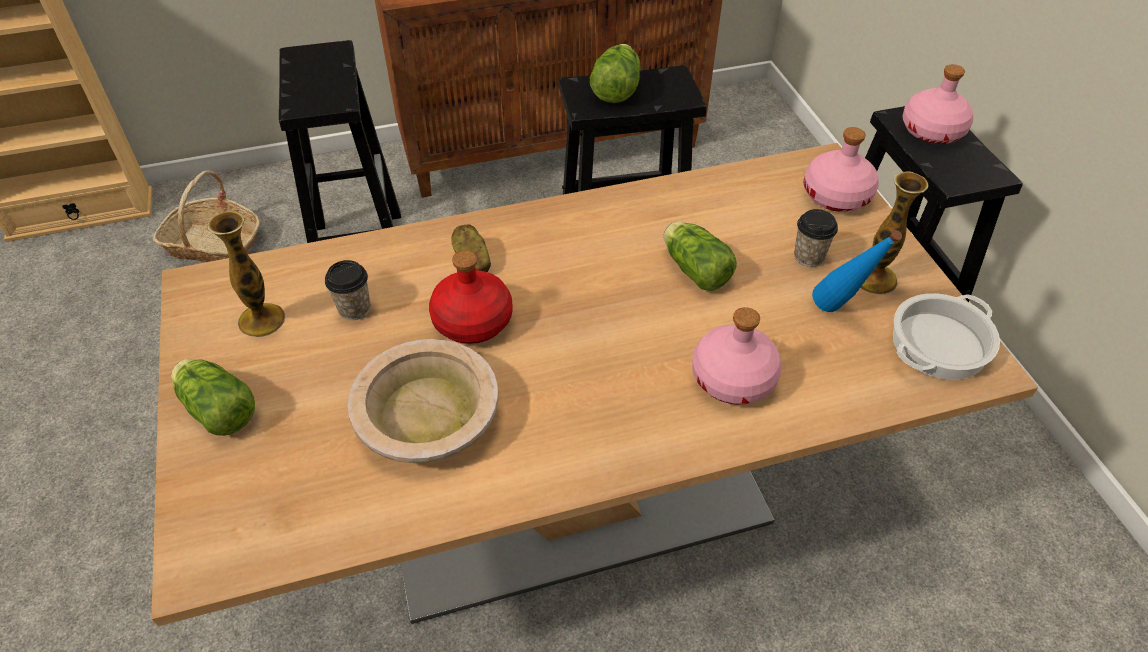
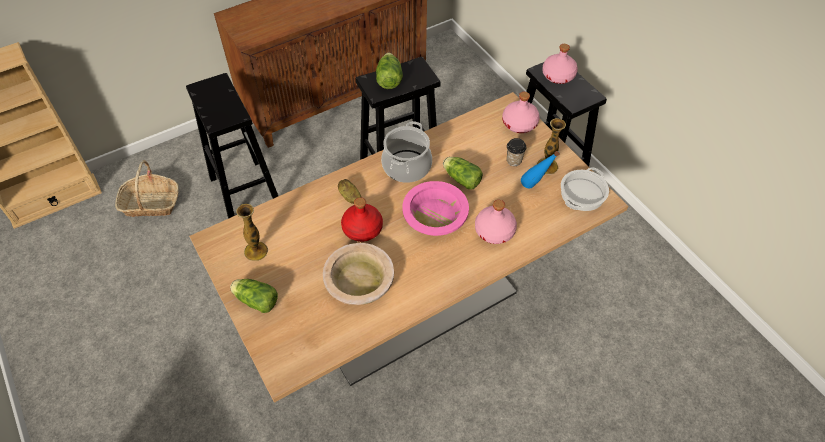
camera: 15 degrees left, 5 degrees up
(354, 309) = (301, 235): cup -> none
(596, 229) = (406, 166): none -> cooking pot
(621, 325) = (435, 216): none -> pink bowl

